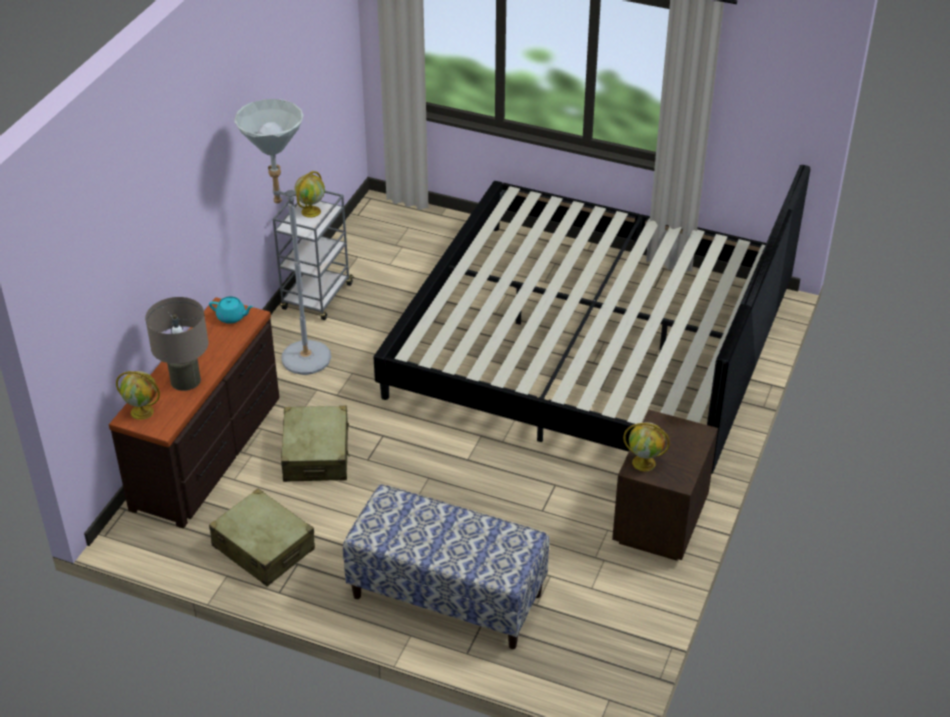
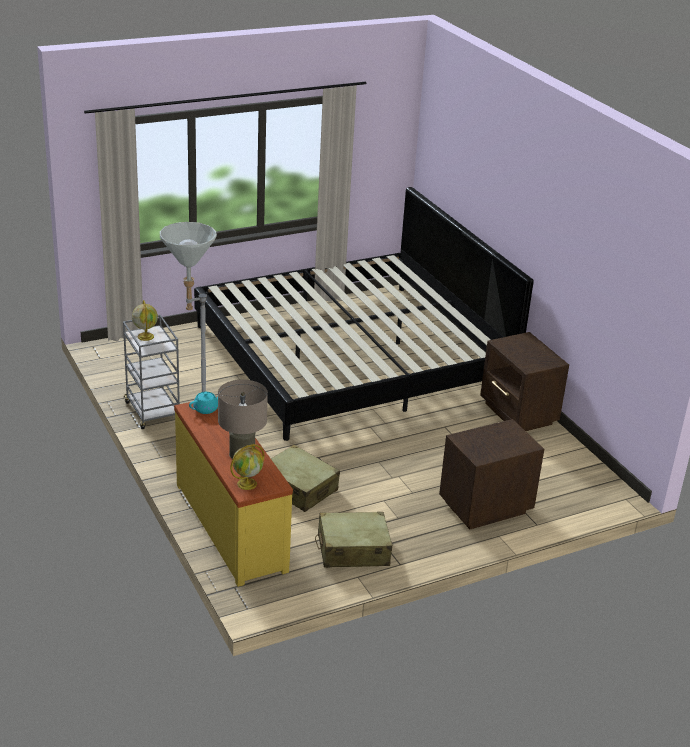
camera: 50 degrees left, 10 degrees down
(209, 452) = (232, 526): brown dresser -> yellow dresser
(446, 596) = (483, 507): bench -> brown nightstand
(644, 463) = (527, 363): globe -> none

